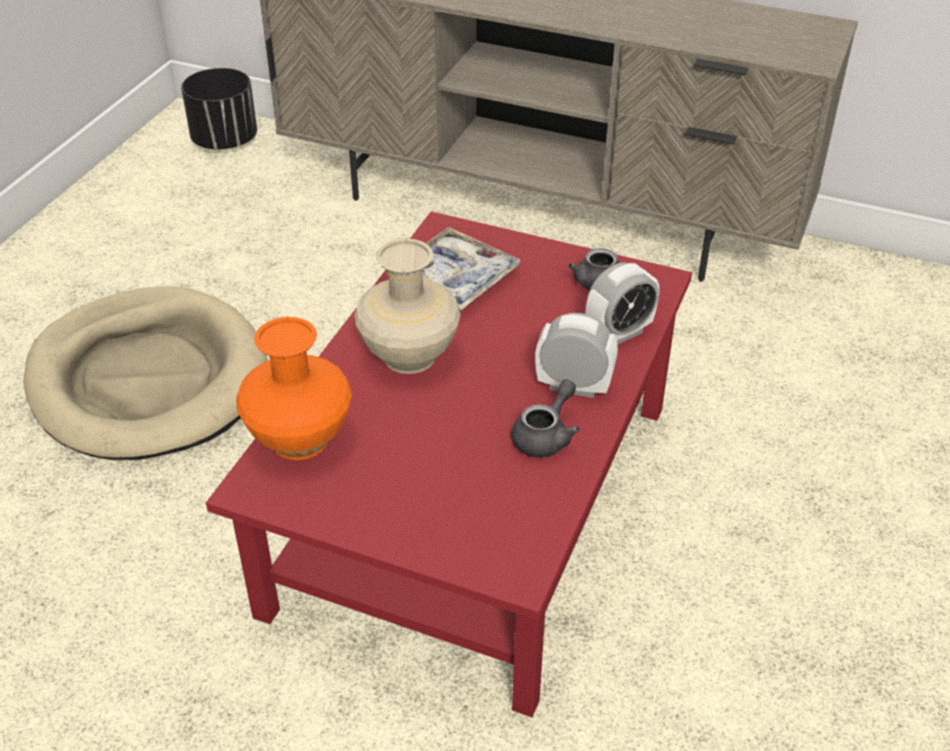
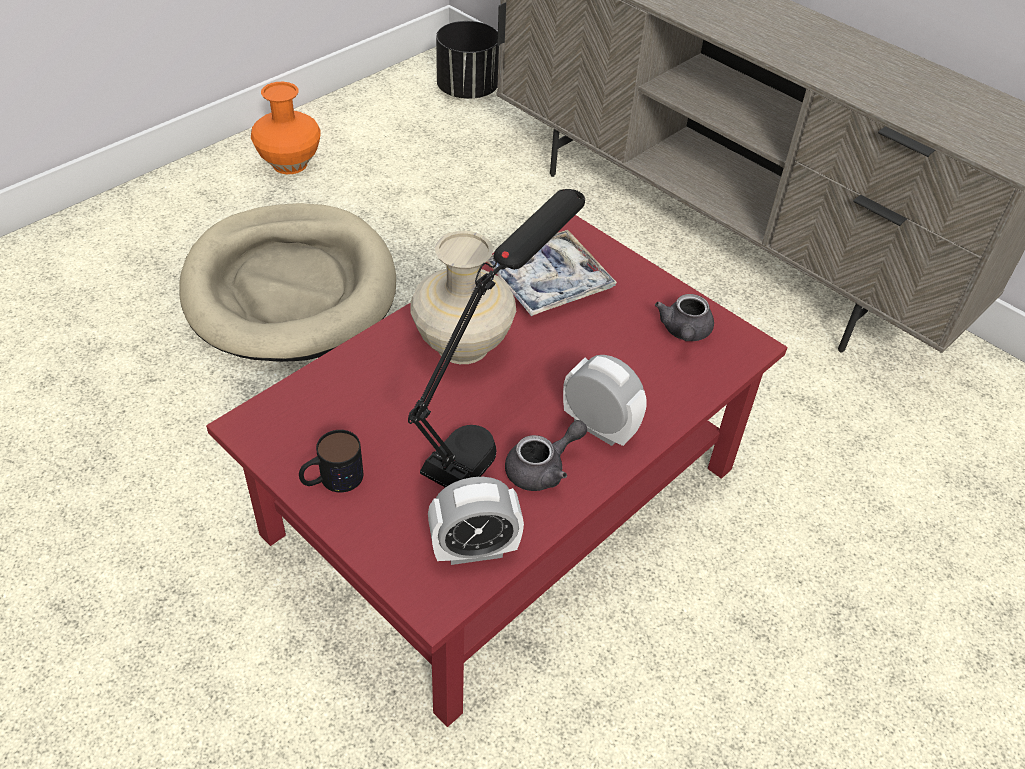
camera: 20 degrees right, 5 degrees up
(301, 438) = (320, 393): orange vase -> orange vase (290, 164)
(360, 508) = (332, 479): none -> mug
(480, 417) = (492, 428): none -> black table lamp
(618, 334) = (674, 388): alarm clock -> alarm clock (474, 550)

